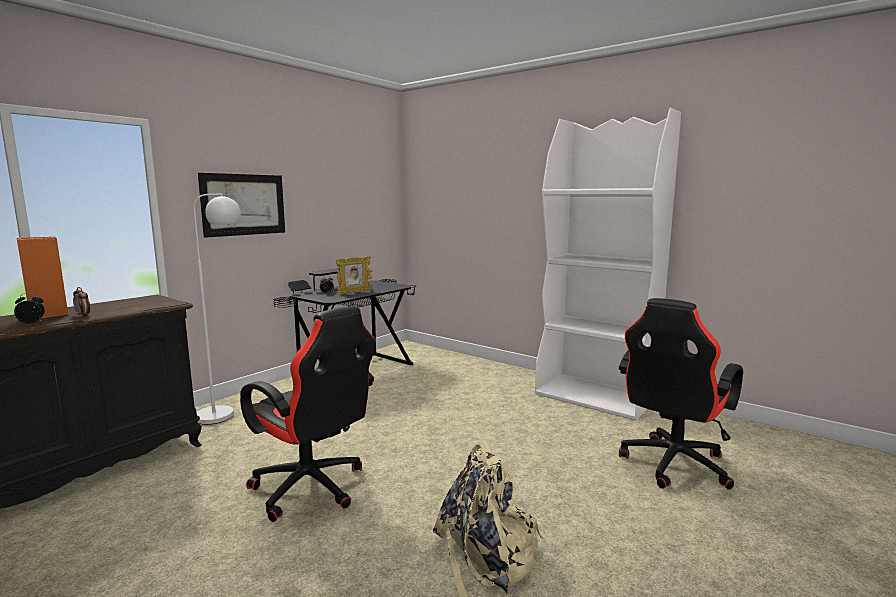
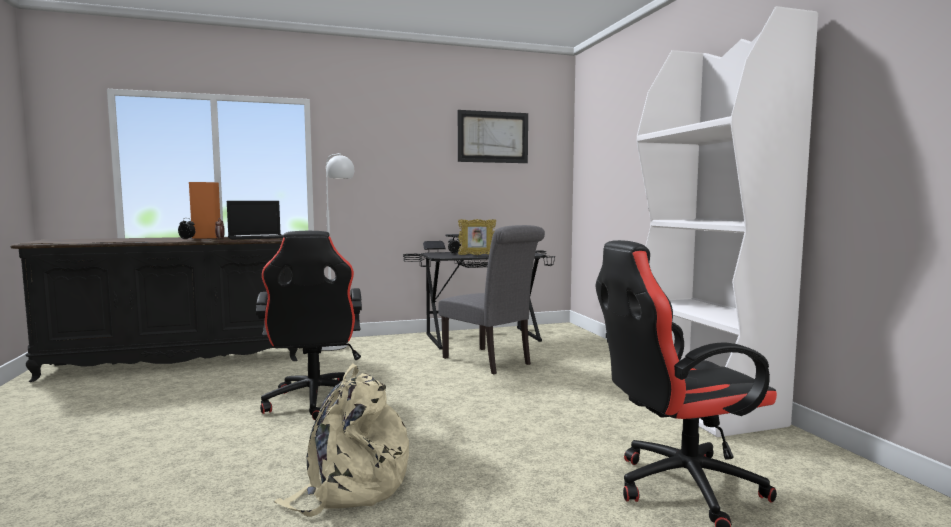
camera: 35 degrees right, 5 degrees down
(130, 306) = (257, 237): none -> laptop
(244, 204) = (387, 168): picture -> picture (493, 137)
(403, 396) = (490, 362): none -> grey chair

